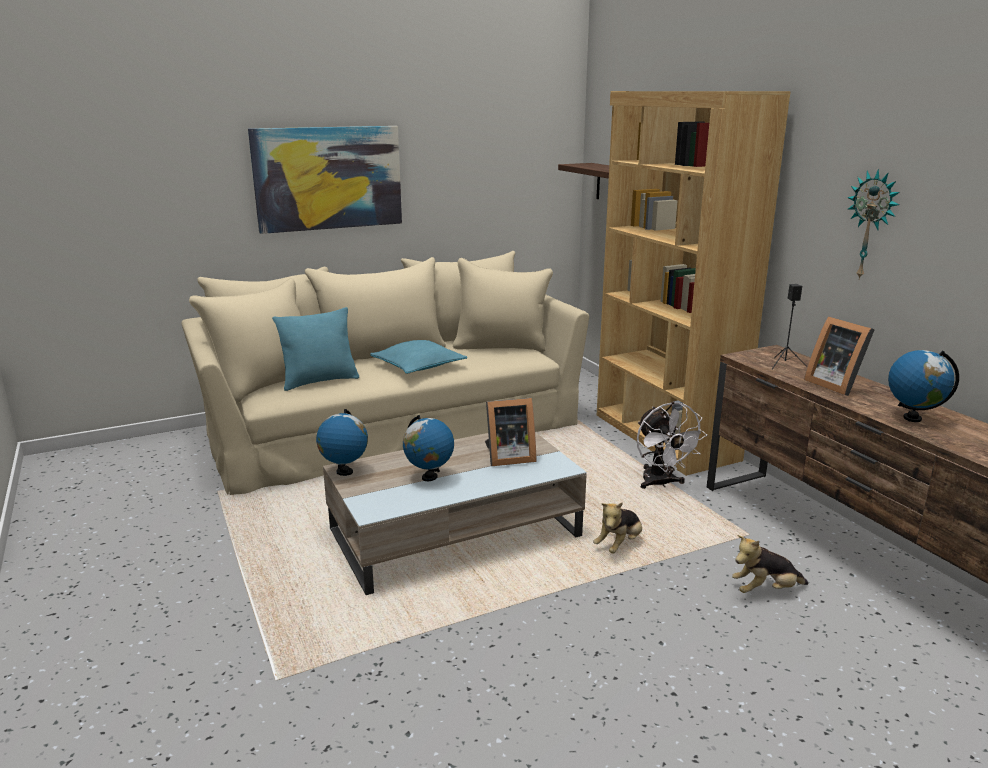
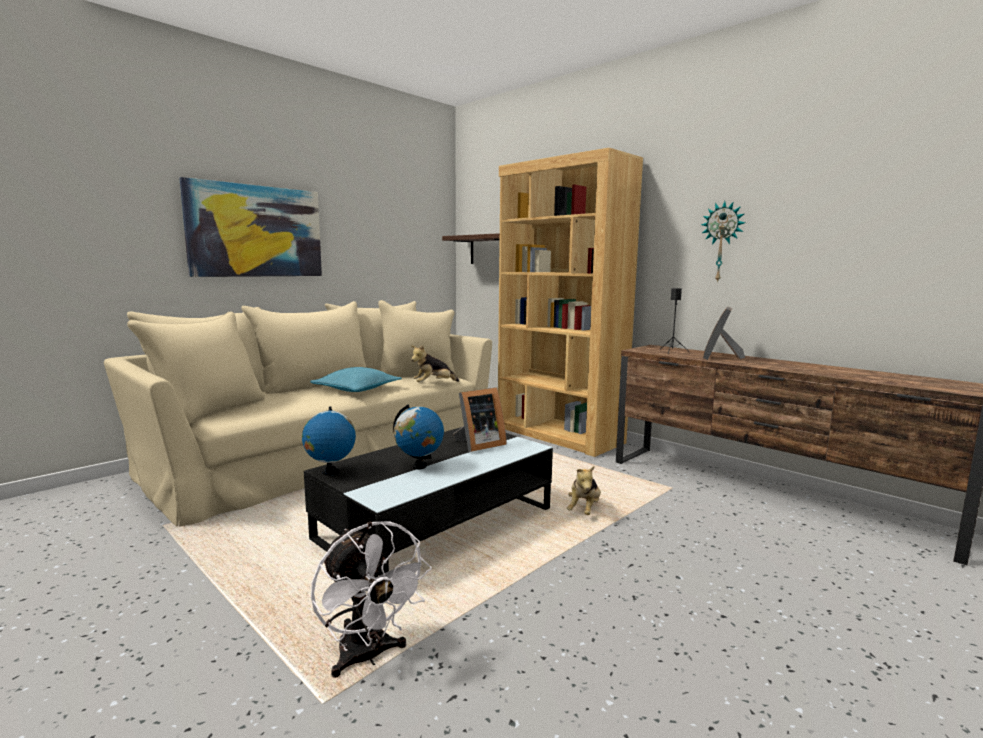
camera: 20 degrees left, 10 degrees down
(319, 381) = (267, 405): turquoise pillow -> none
(455, 532) = (437, 523): beige coffee table -> black coffee table
(661, 483) = (581, 464): white fan -> white fan (368, 657)
(765, 590) = (718, 523): plush toy -> plush toy (433, 384)
(835, 385) = (720, 357): picture frame -> picture frame turned 75 degrees clockwise
(912, 418) = (796, 367): globe -> none

